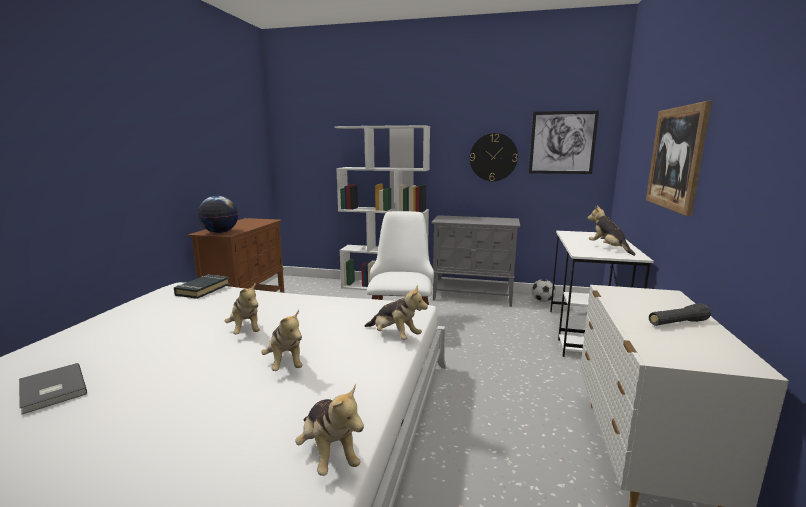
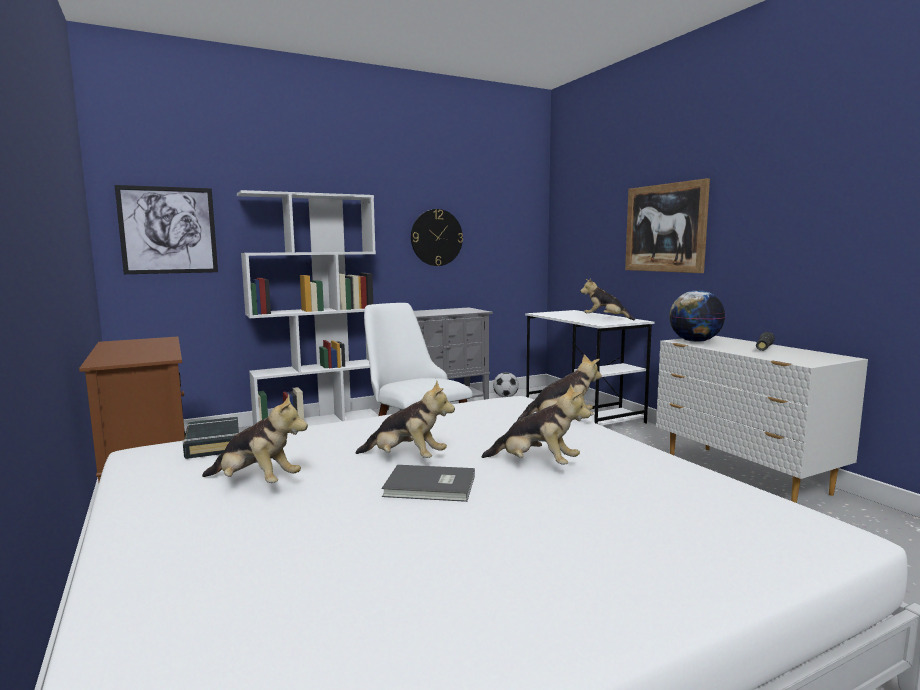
camera: 40 degrees left, 5 degrees down
(50, 390) = (341, 586): grey book -> grey book (431, 487)
(220, 232) = (138, 358): globe -> globe (694, 341)
(328, 454) = (734, 494): plush toy -> plush toy (256, 483)
(562, 142) = (502, 221): picture -> picture (168, 230)

